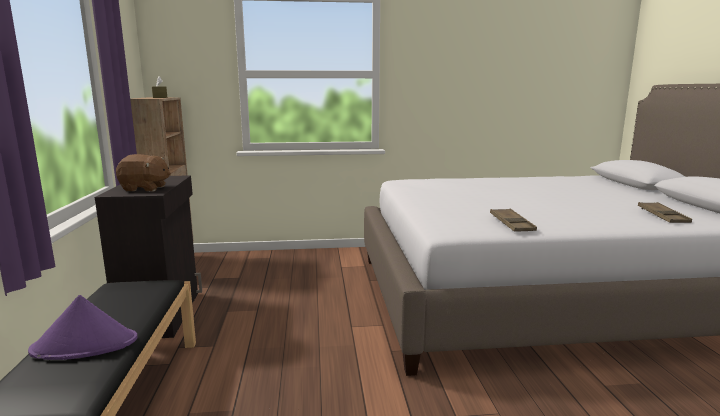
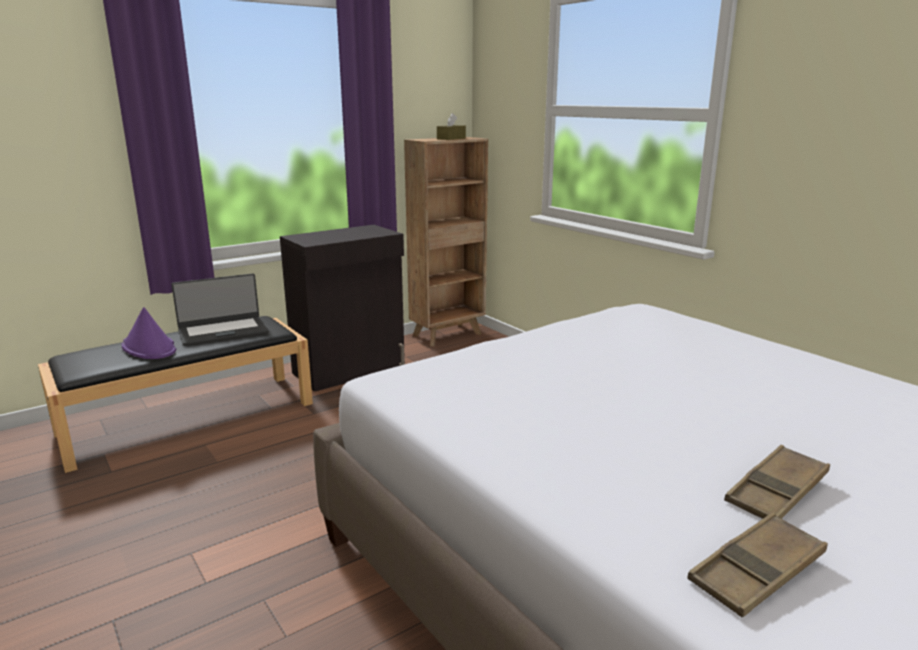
camera: 60 degrees right, 5 degrees up
(116, 303) = (223, 331): none -> laptop
(145, 188) = (324, 237): brown plush toy -> none
(511, 224) = (464, 413): brown tray -> brown tray (776, 491)

